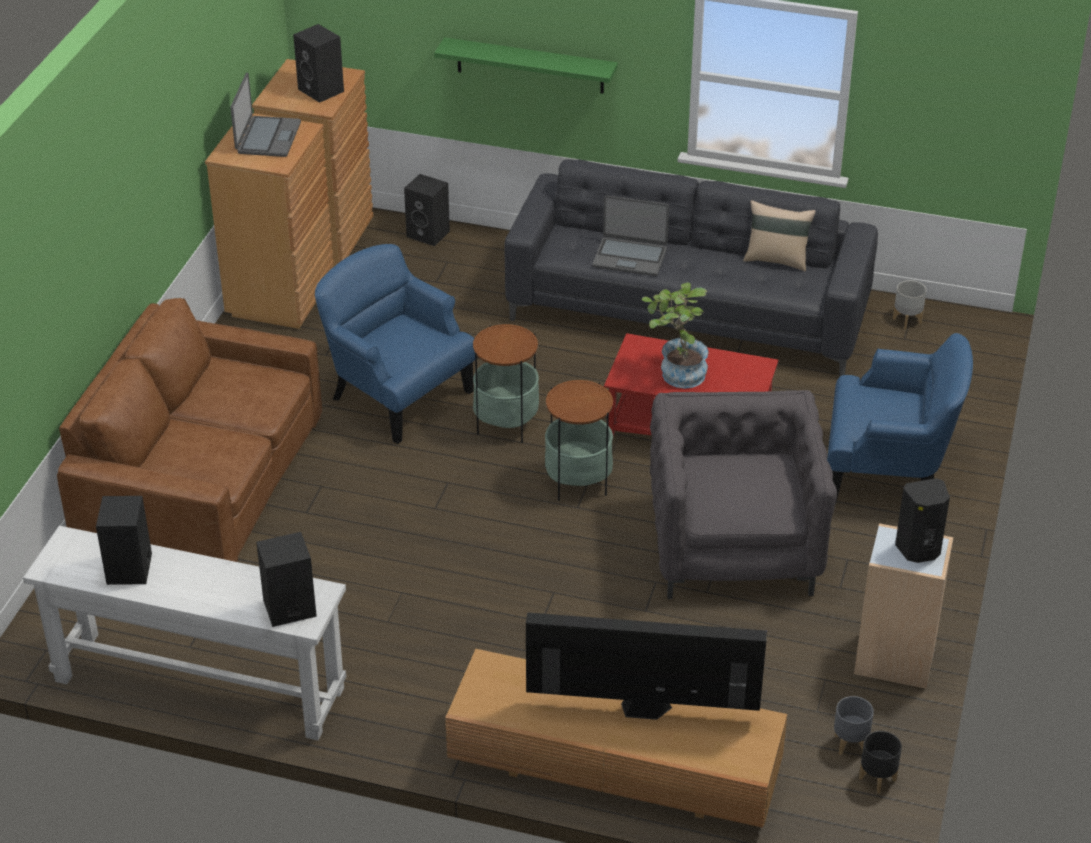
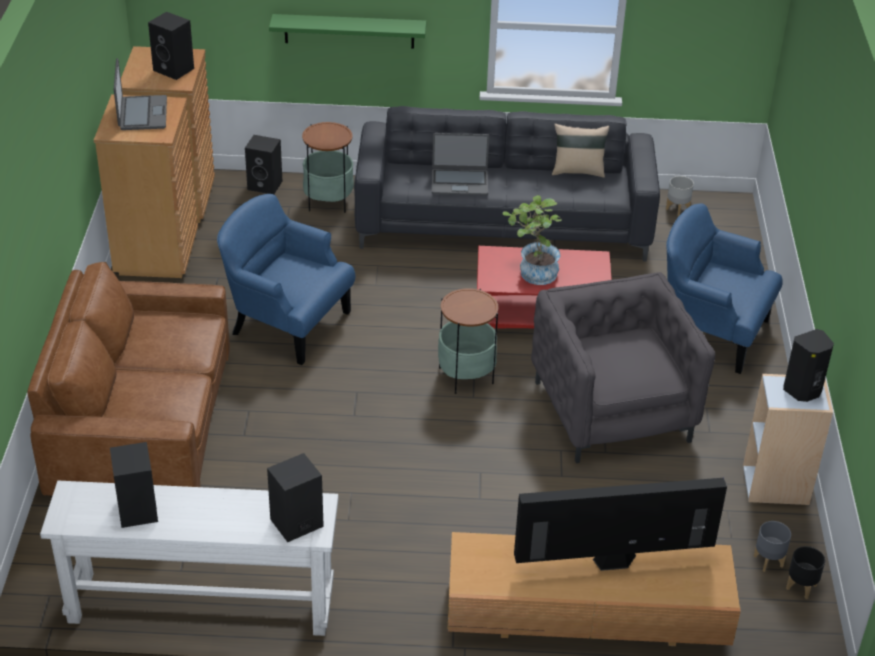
camera: 15 degrees left, 0 degrees up
(506, 424) = (388, 335): side table -> side table (328, 201)
(888, 472) = (711, 332): blue armchair -> blue armchair turned 150 degrees counterclockwise

